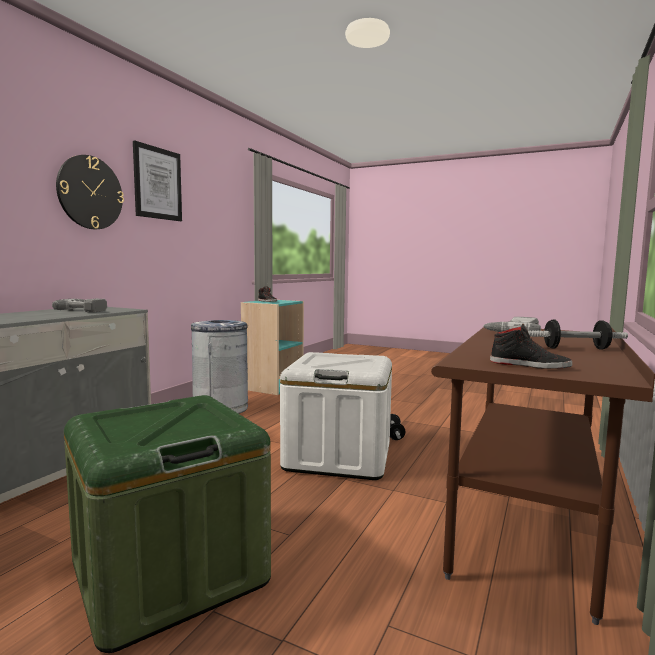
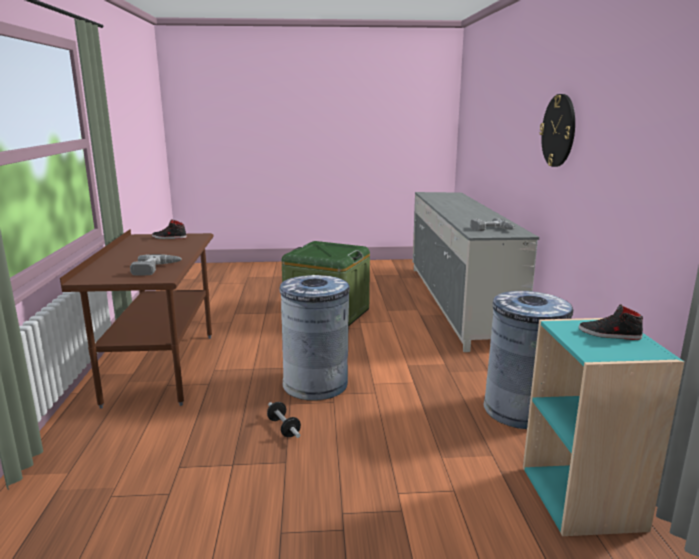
camera: 150 degrees right, 10 degrees up
(157, 183) = (606, 107): picture -> none
(338, 456) = (315, 384): white storage box -> grey trash can
(575, 348) = (129, 254): dumbbell -> none

